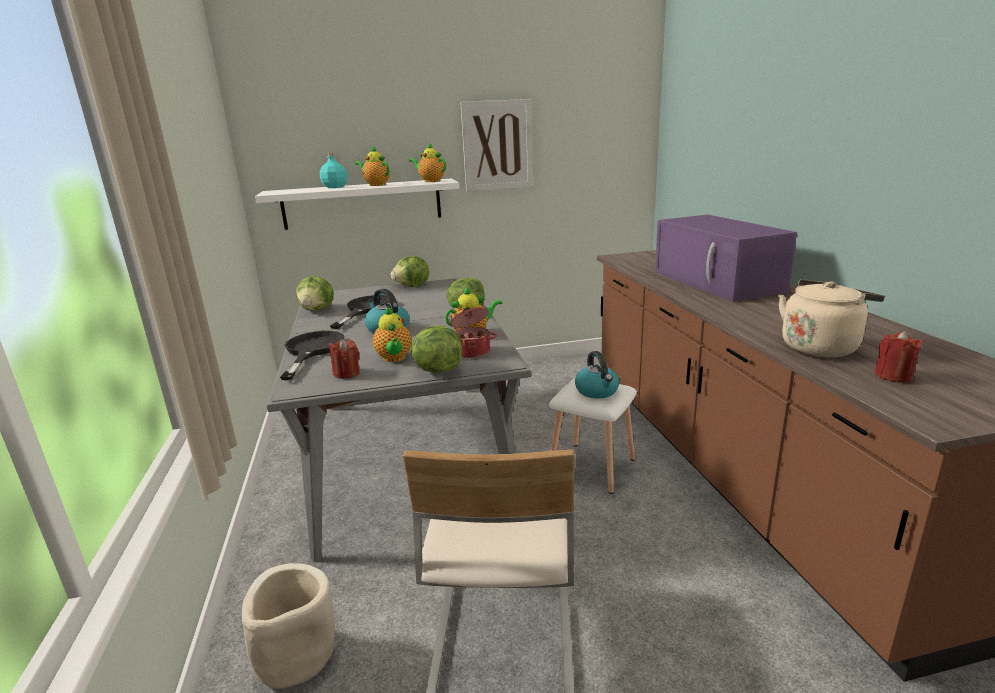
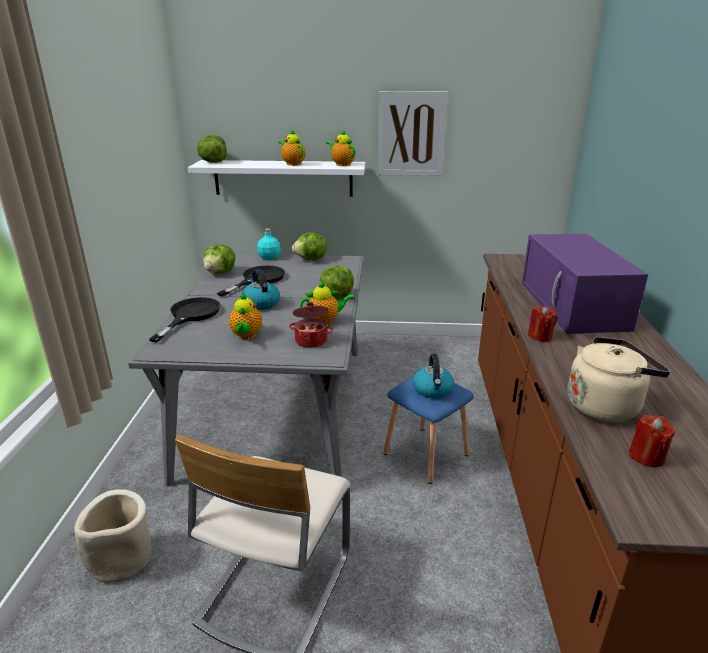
camera: 15 degrees right, 5 degrees up
(335, 187) = (258, 163): turquoise bottle -> turquoise bottle (269, 257)
(346, 373) = (201, 344): red candle -> red candle (540, 336)
(437, 370) = (271, 354): lettuce -> lettuce (213, 162)
(593, 467) = (427, 454): white stool -> blue stool

